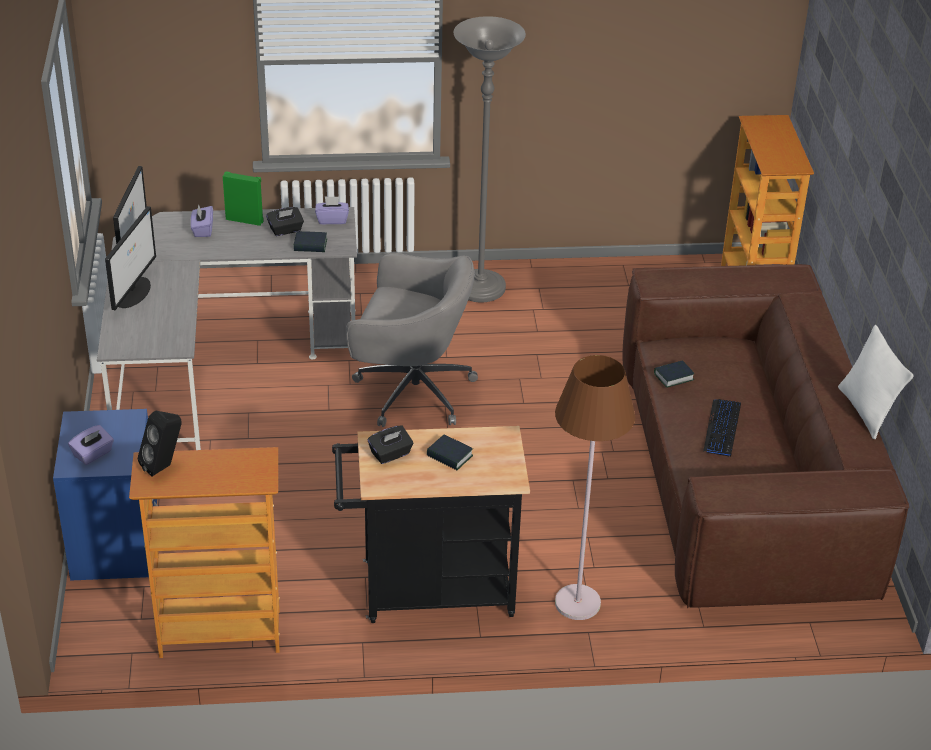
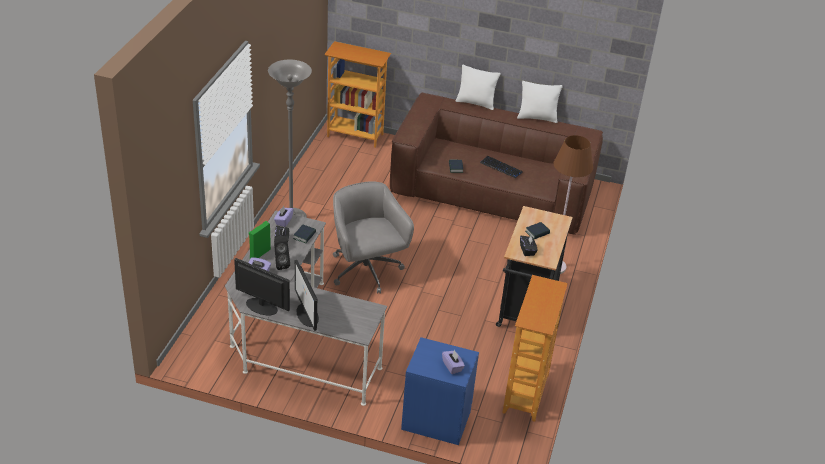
camera: 70 degrees left, 0 degrees up
(133, 292) = (307, 315): monitor -> monitor turned 150 degrees counterclockwise
(164, 466) = (532, 317): black speaker -> black speaker (280, 264)
(410, 391) = (366, 271): grey office chair -> grey office chair turned 60 degrees counterclockwise
(838, 329) = (475, 103): none -> white pillow

